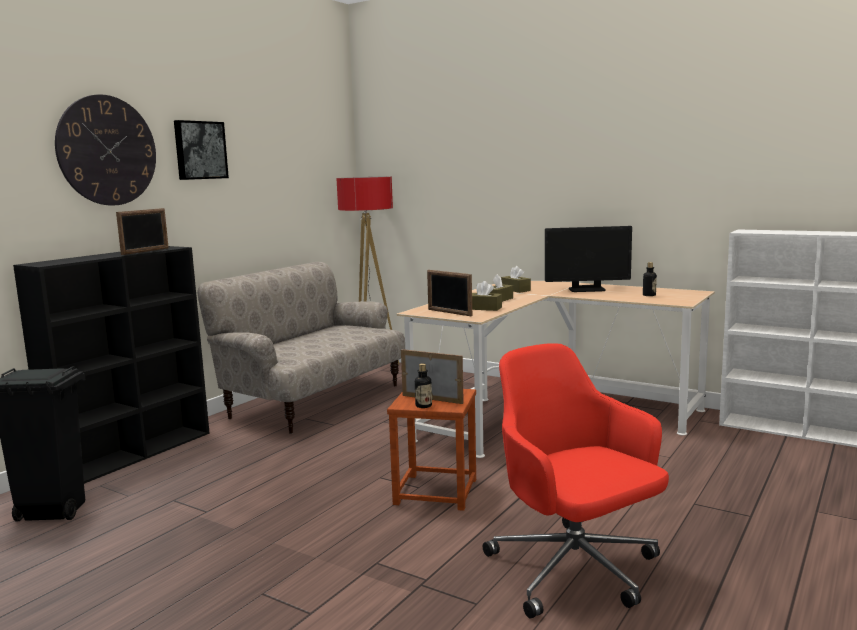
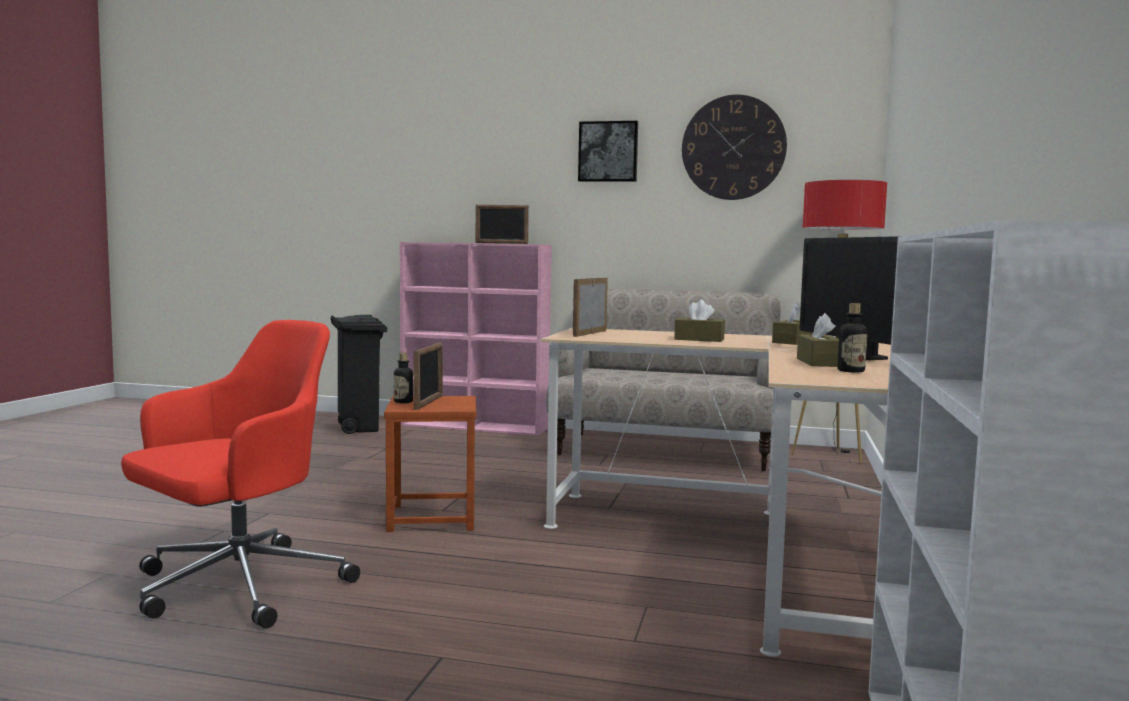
camera: 70 degrees right, 5 degrees down
(107, 150) = (507, 153): wall clock -> wall clock (733, 147)
(134, 454) = (476, 426): black bookcase -> pink bookcase
(484, 308) = (630, 338): brown tissue box -> brown tissue box (819, 362)

